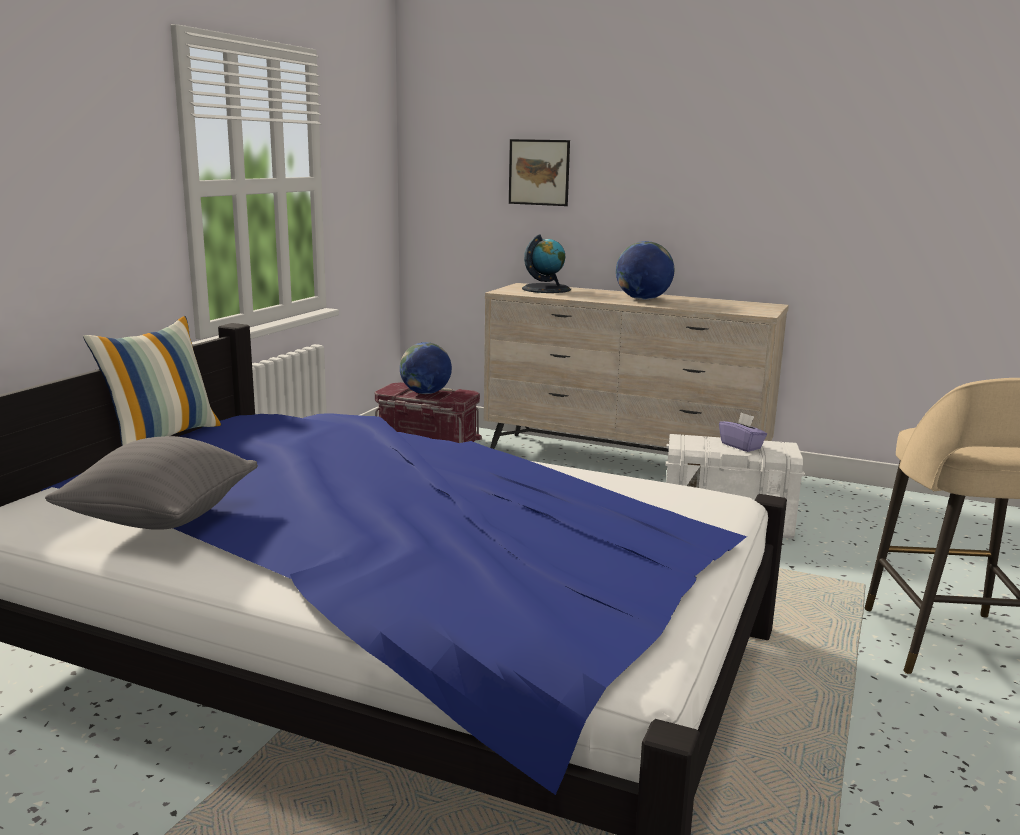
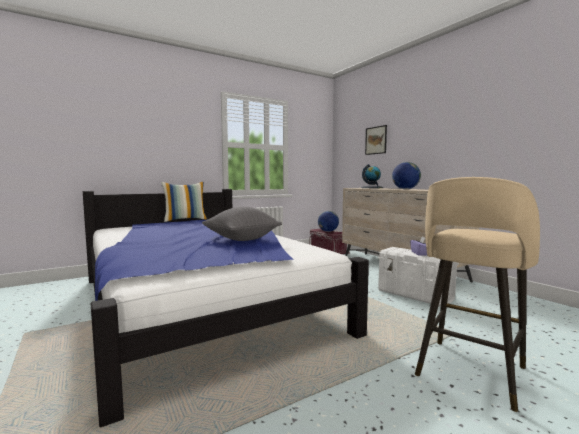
camera: 35 degrees right, 10 degrees down
(161, 519) = (131, 231): grey pillow -> grey pillow (242, 239)

